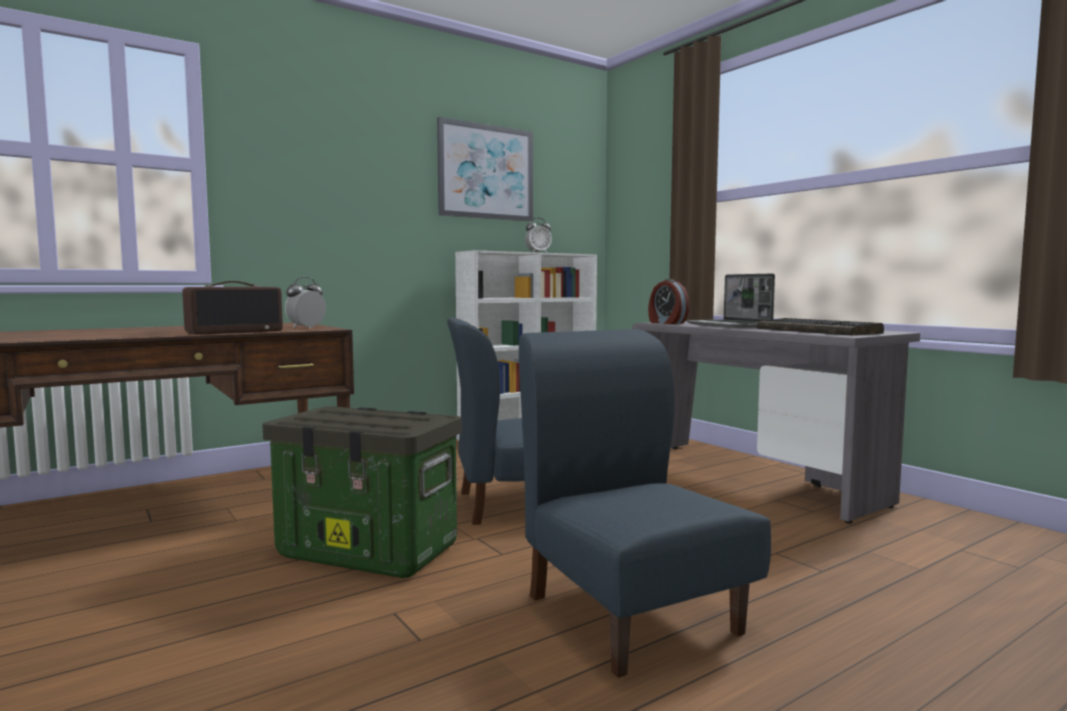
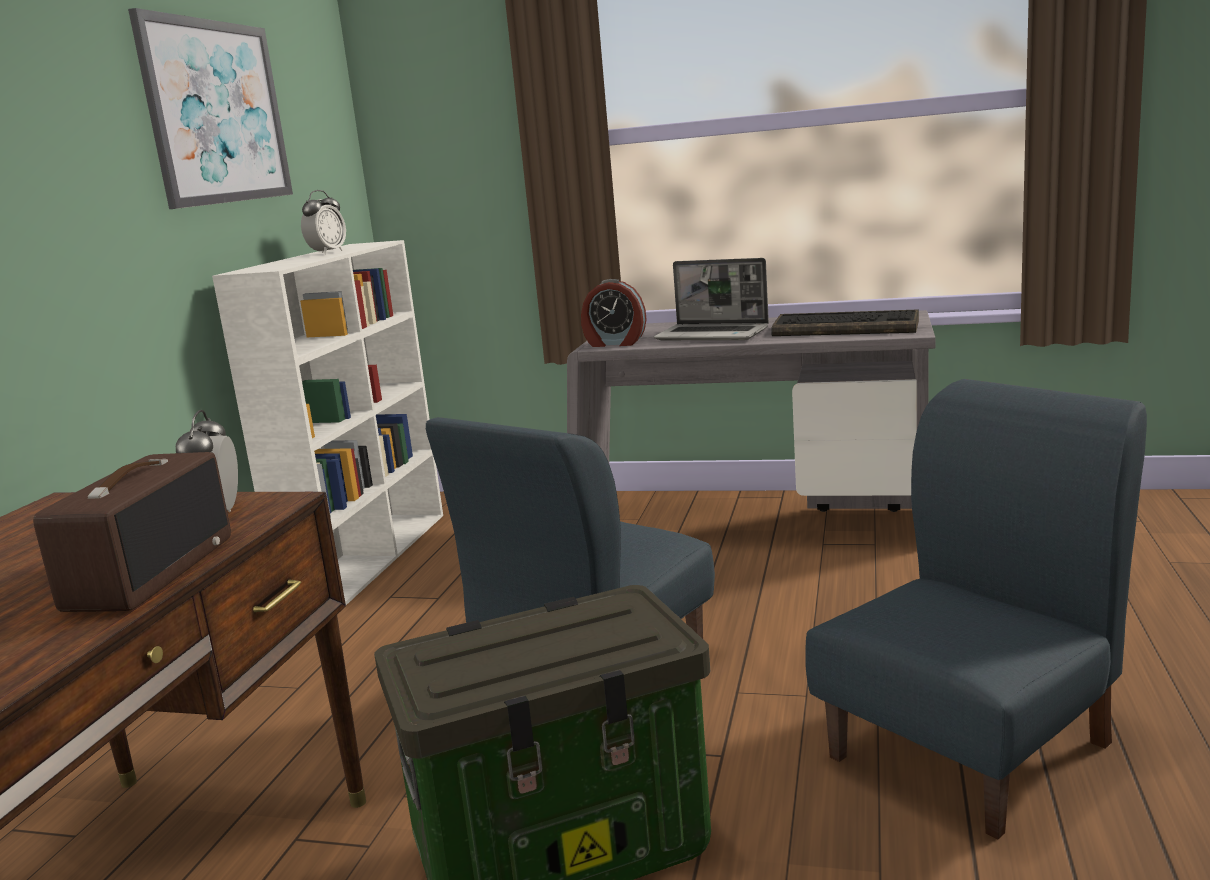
camera: 40 degrees left, 10 degrees up
(631, 612) = (972, 749): blue chair -> blue chair turned 120 degrees clockwise

